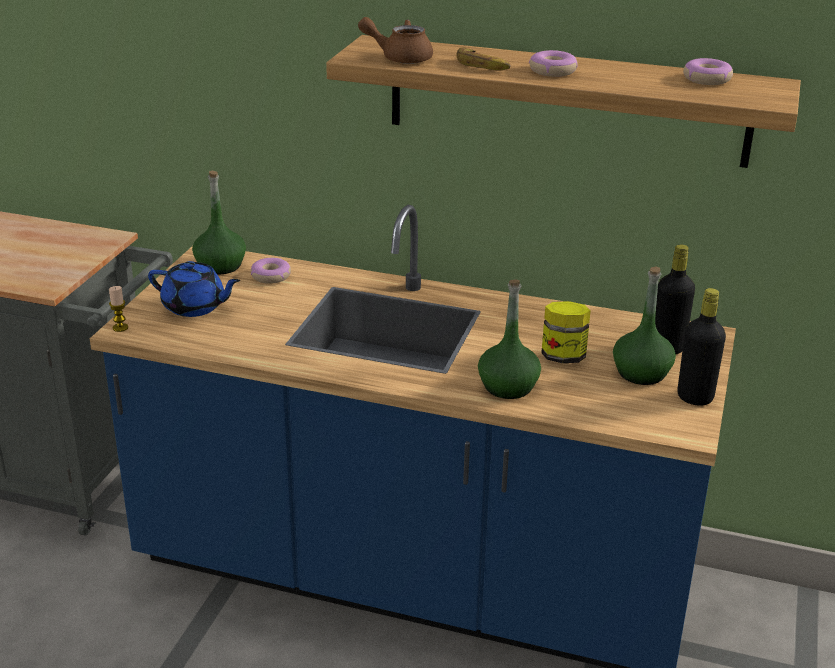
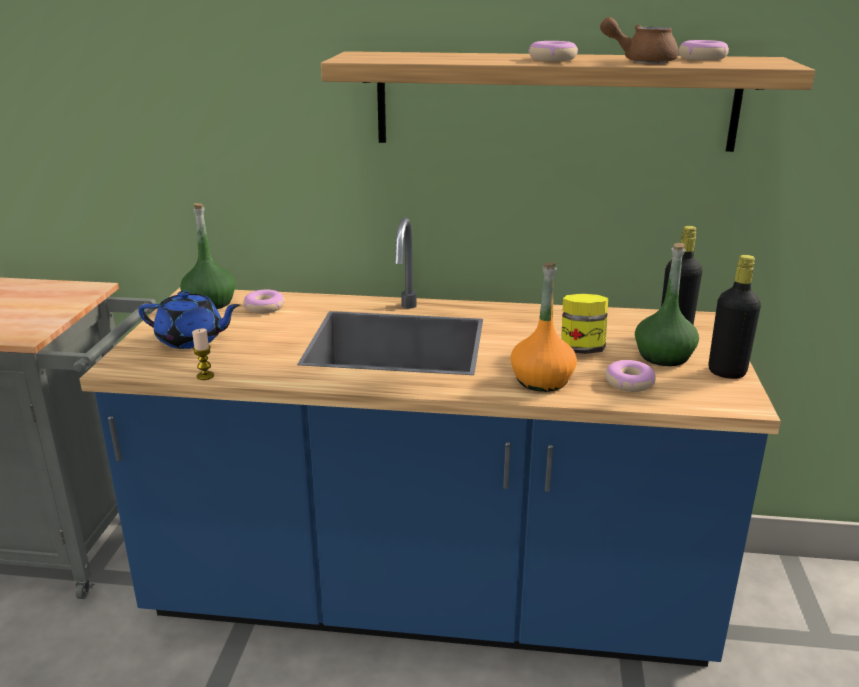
camera: 10 degrees left, 5 degrees down
(120, 328) = (113, 365): candle -> candle (205, 376)
(400, 58) = (394, 58): brown teapot -> brown teapot (640, 61)
(483, 65) = (481, 59): banana -> none
(507, 386) = (541, 380): green bottle -> orange bottle
(591, 398) = (629, 383): none -> donut

